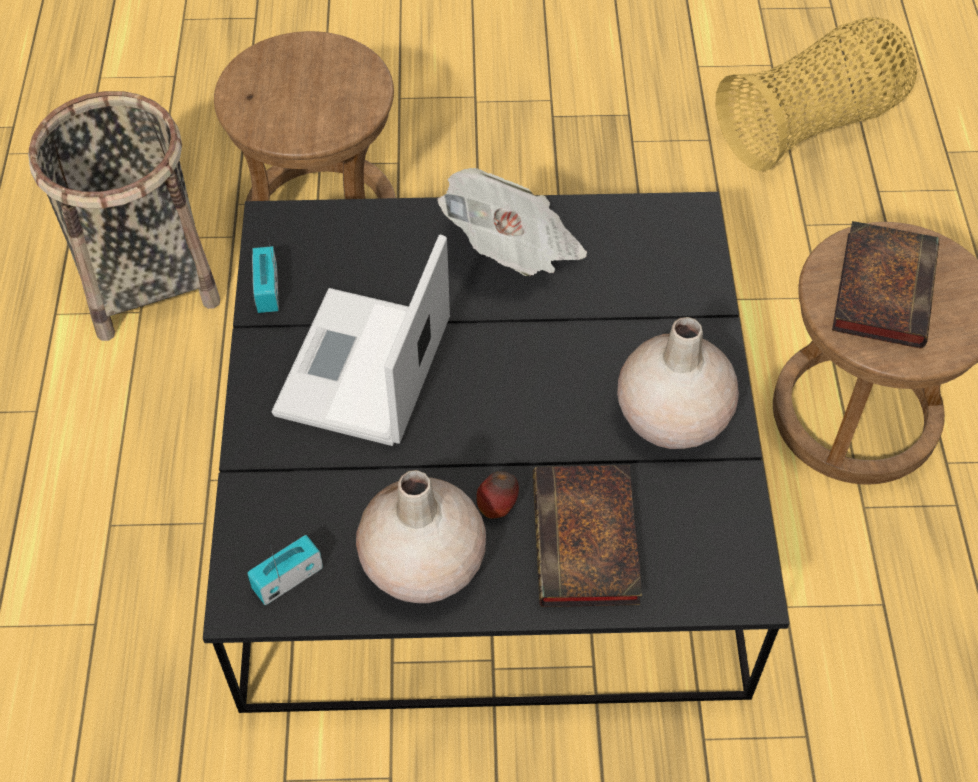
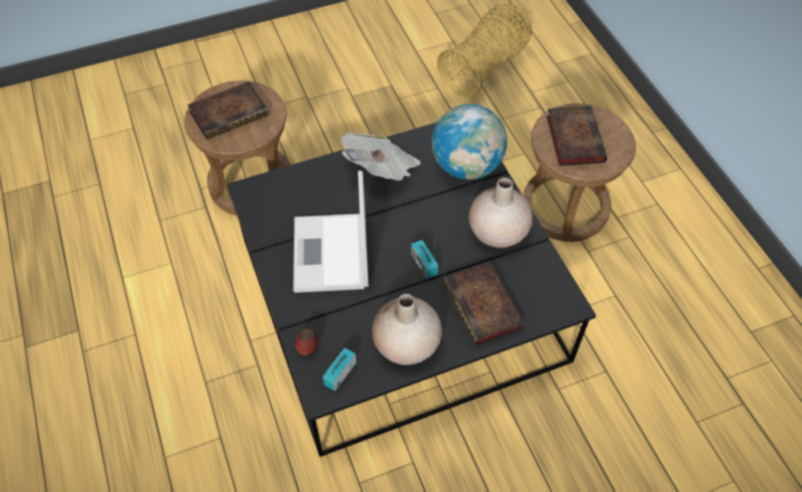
camera: 20 degrees left, 0 degrees up
(147, 279) = (167, 243): basket -> none
(267, 290) = (260, 227): radio -> radio (424, 264)
(297, 85) = (230, 113): none -> book
(497, 507) = (431, 303): apple -> apple (307, 348)
(667, 285) = (467, 166): none -> globe

